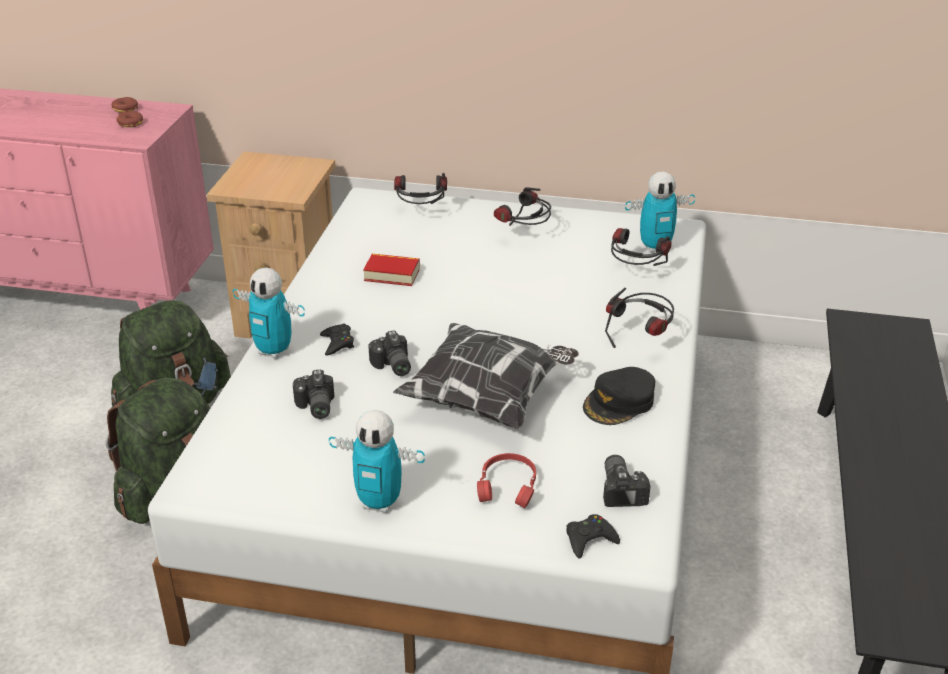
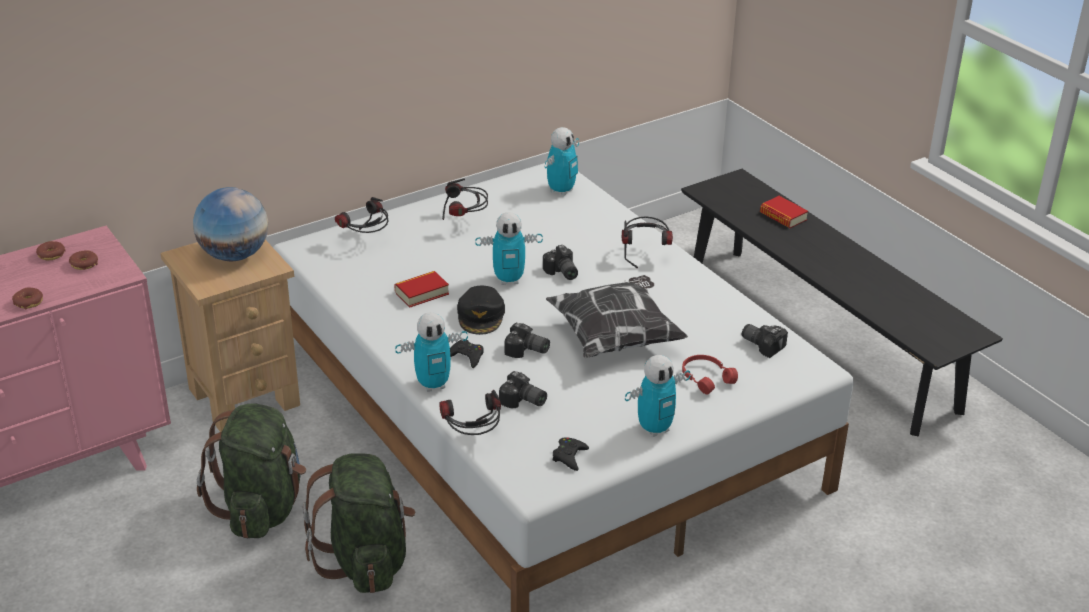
camera: 45 degrees left, 0 degrees up
(55, 133) = (28, 302): none -> donut
(284, 174) = (234, 255): none -> globe
(479, 299) = (509, 280): none -> toy robot
(535, 316) = (561, 273): none -> camera
(589, 539) = (787, 379): black game controller -> black game controller (569, 456)
(619, 403) = (689, 299): black cap -> black cap (481, 315)
(635, 274) = (576, 215): headphones -> headphones (473, 439)
(905, 387) = (783, 216): none -> book

